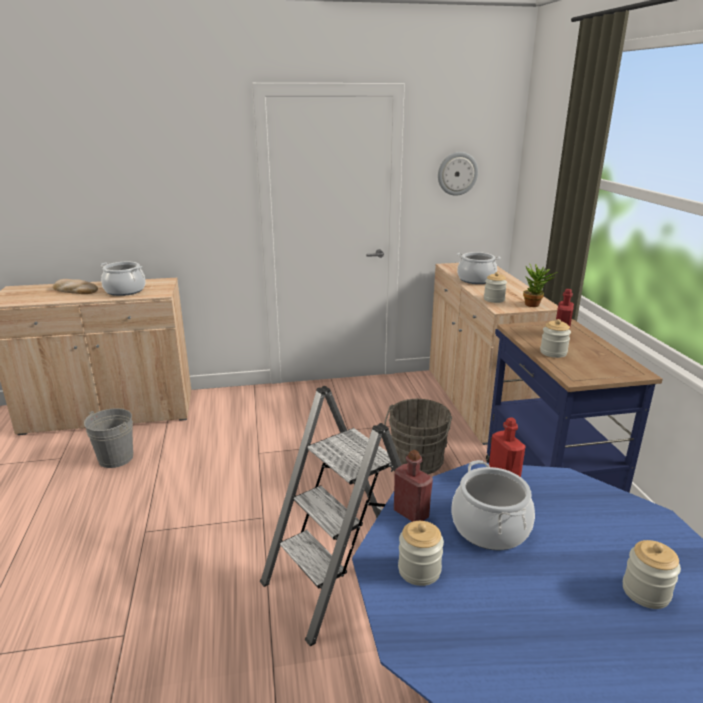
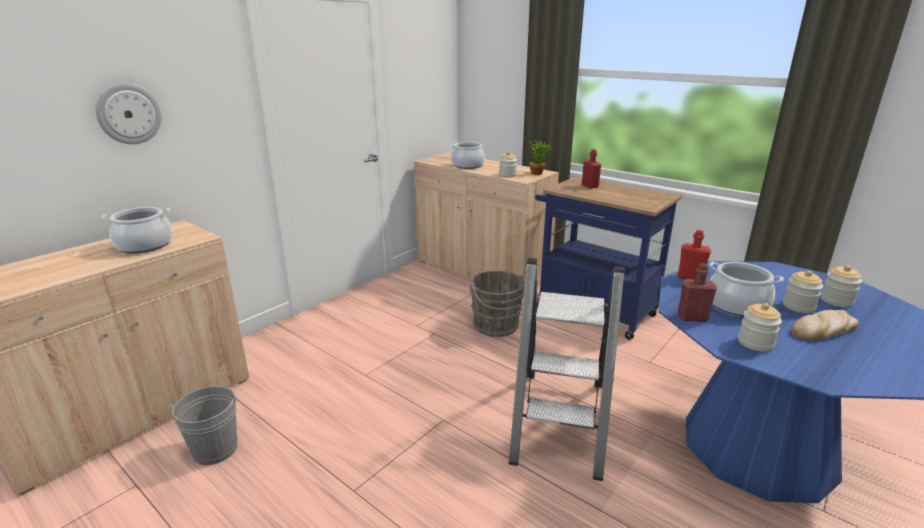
camera: 40 degrees left, 0 degrees up
(75, 290) = (64, 262): bread -> bread (823, 329)
(457, 173) = (420, 76): wall clock -> wall clock (129, 113)
(553, 352) = (608, 197): jar -> jar (798, 306)

